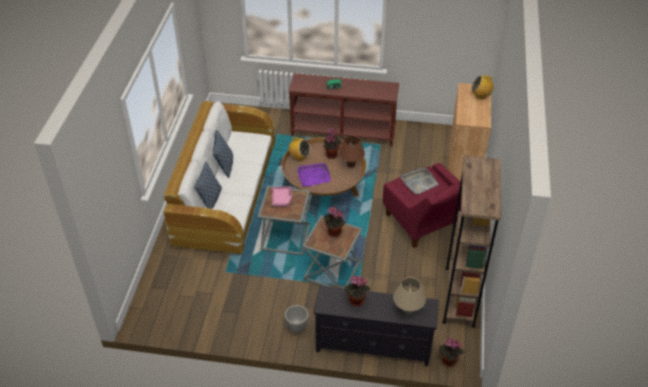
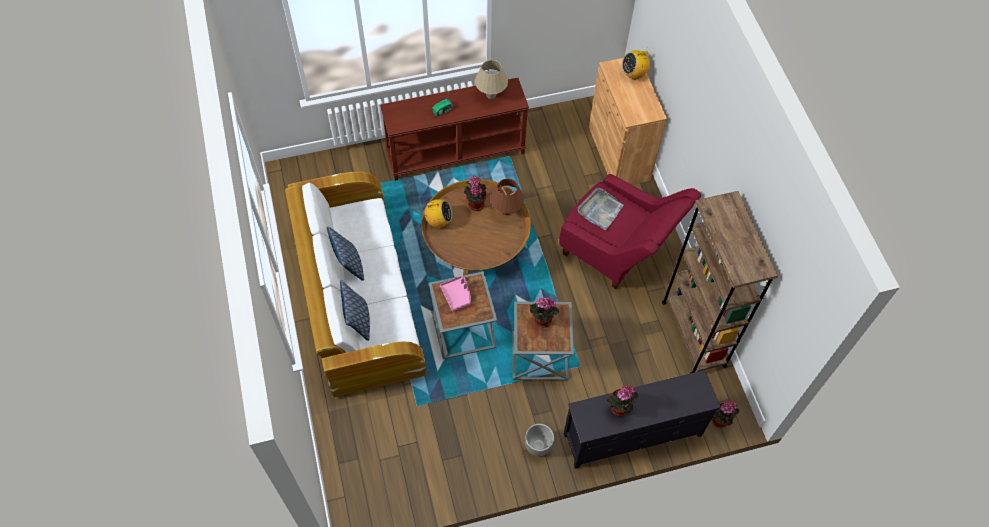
camera: 25 degrees left, 15 degrees up
(313, 176) = (470, 243): purple tray -> none
(408, 310) = (680, 397): beige table lamp -> beige table lamp (491, 95)

